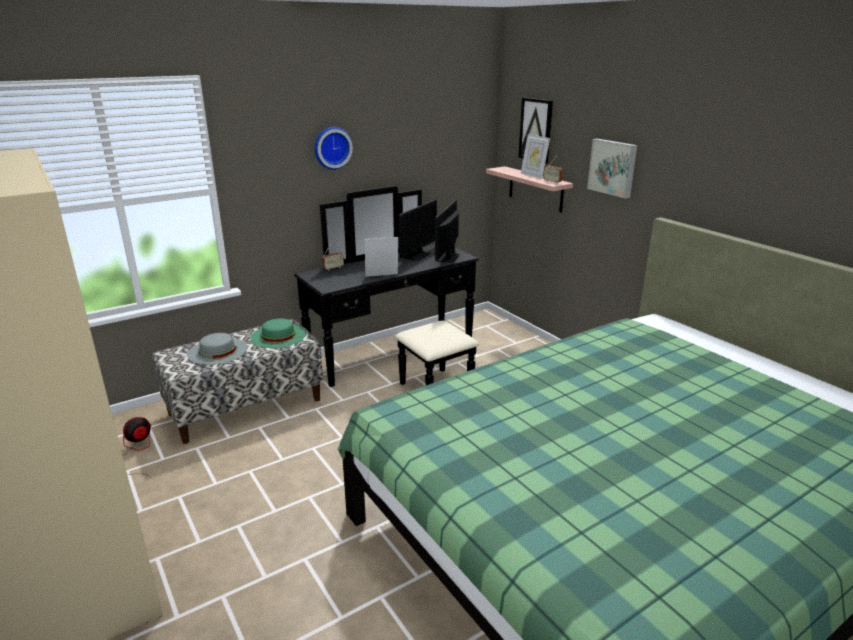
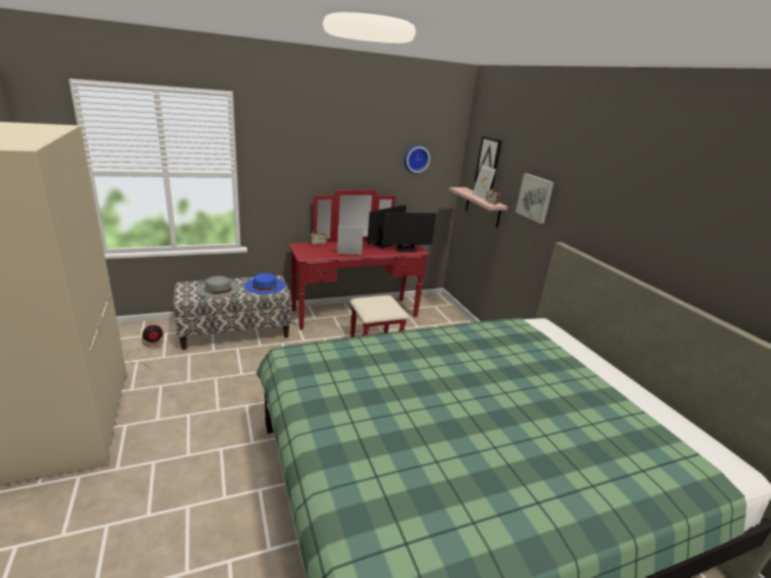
camera: 10 degrees right, 0 degrees up
(278, 335) = (265, 285): green hat -> blue hat
(332, 147) = (328, 155): wall clock -> wall clock (416, 158)
(401, 360) = (360, 319): black dresser -> red dresser
(448, 257) = (406, 249): monitor -> monitor turned 135 degrees counterclockwise

